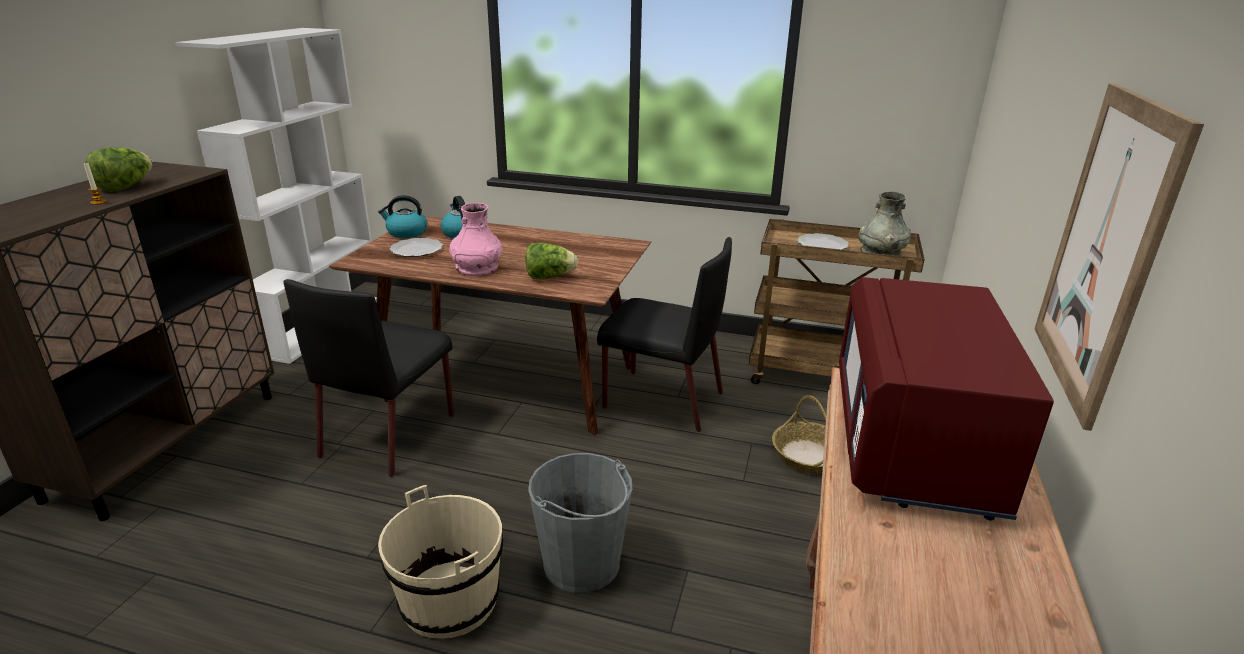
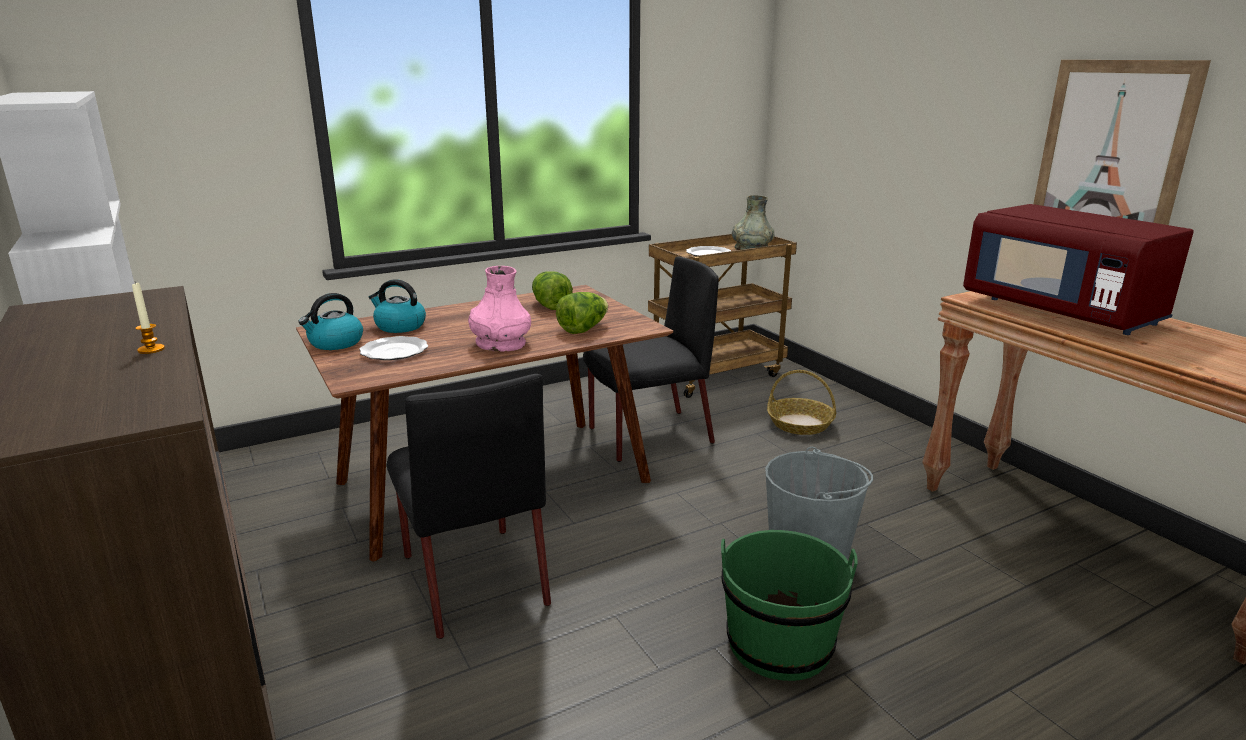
camera: 45 degrees left, 5 degrees down
(126, 187) = (112, 330): lettuce -> lettuce (550, 306)
(449, 600) = (779, 644): beige bucket -> green bucket

